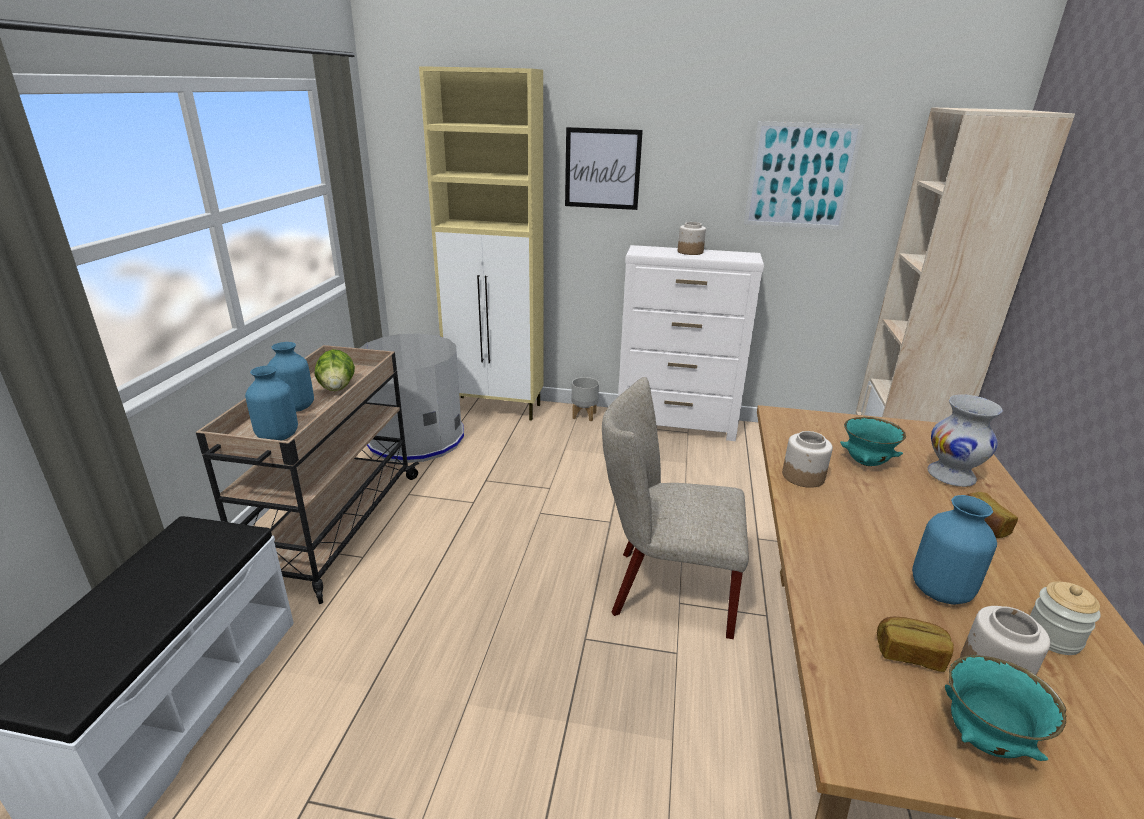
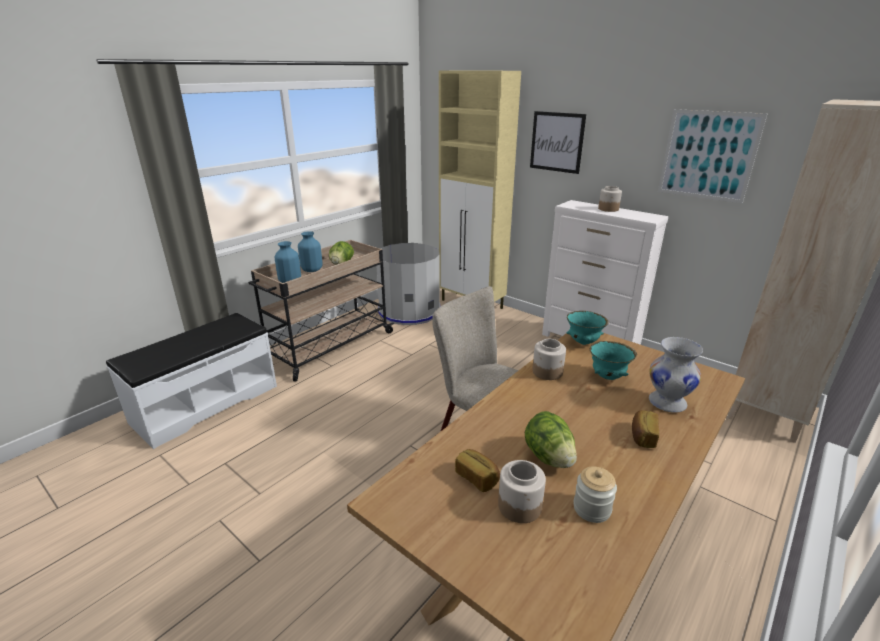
camera: 30 degrees right, 0 degrees up
(583, 415) = (526, 321): grey planter -> none
(939, 590) = (548, 457): blue vase -> lettuce
(985, 740) = (460, 530): turquoise bowl -> turquoise bowl (583, 342)

